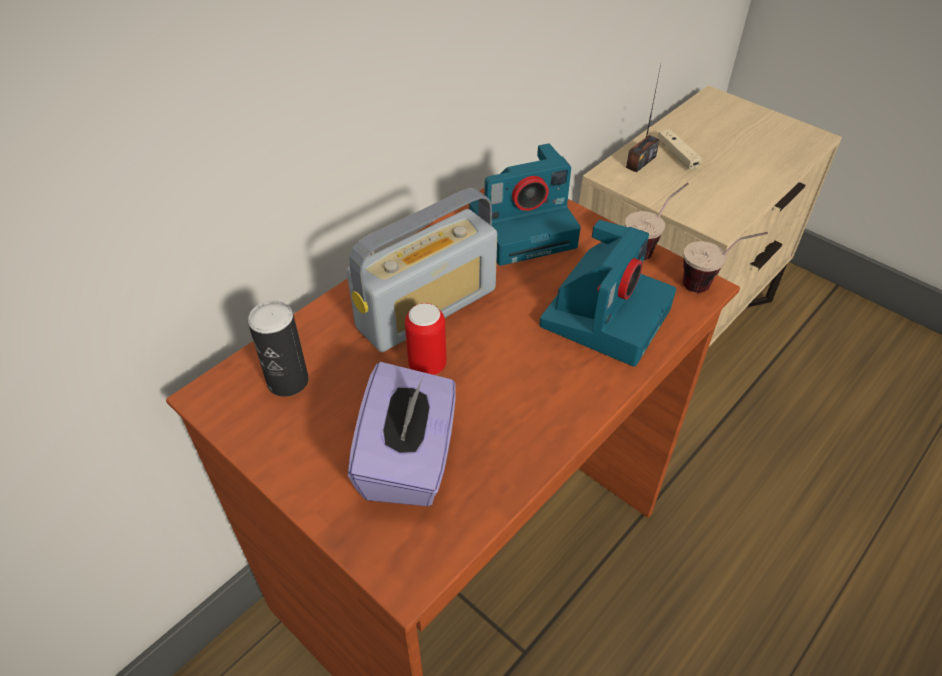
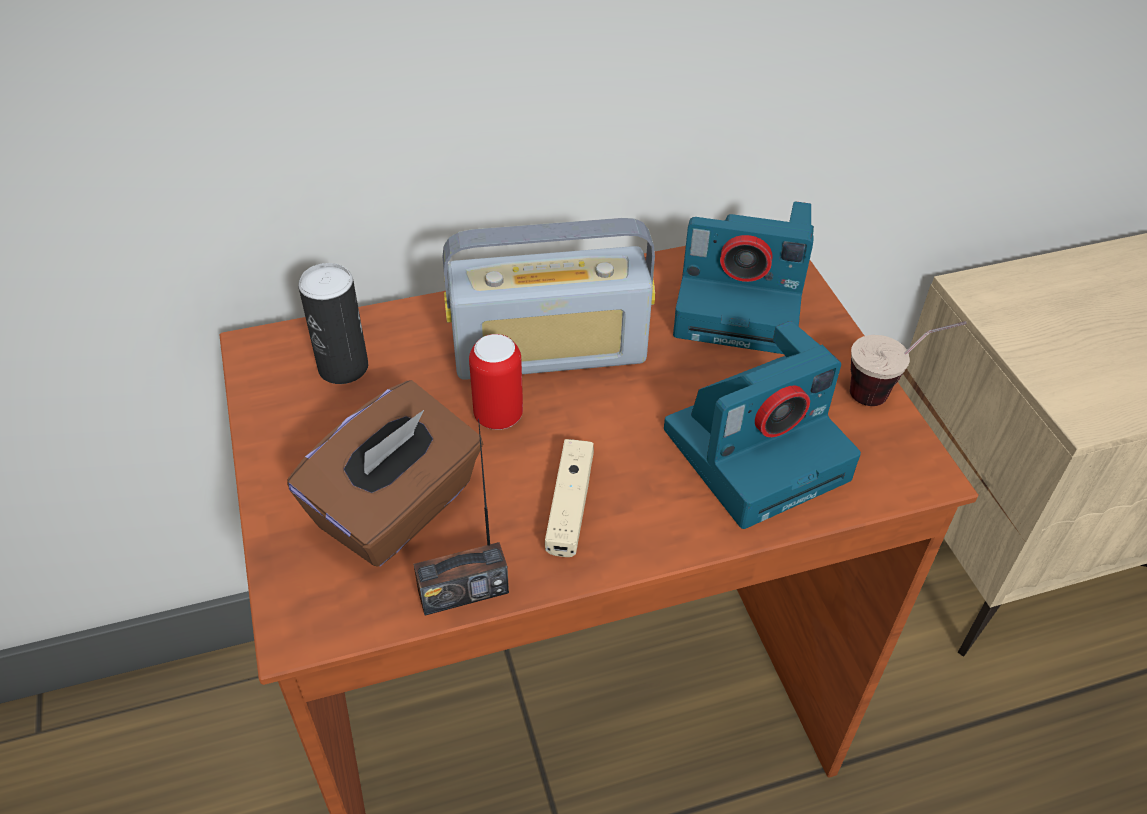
camera: 30 degrees right, 0 degrees up
(409, 460) = (397, 508): purple tissue box -> brown tissue box
(640, 162) = (1032, 287): radio -> radio (463, 591)
(677, 155) = (1098, 297): beige game controller -> beige game controller (569, 505)
(712, 284) = (938, 475): cup -> none

